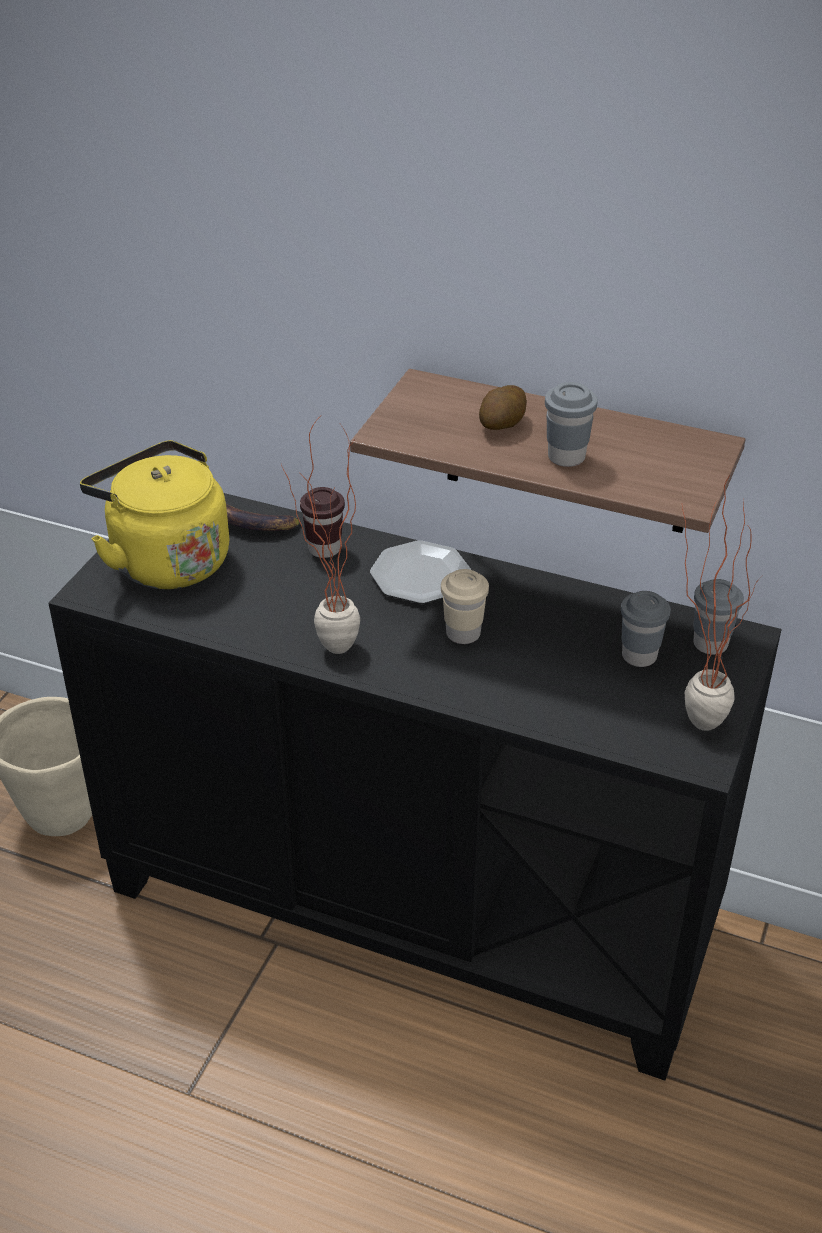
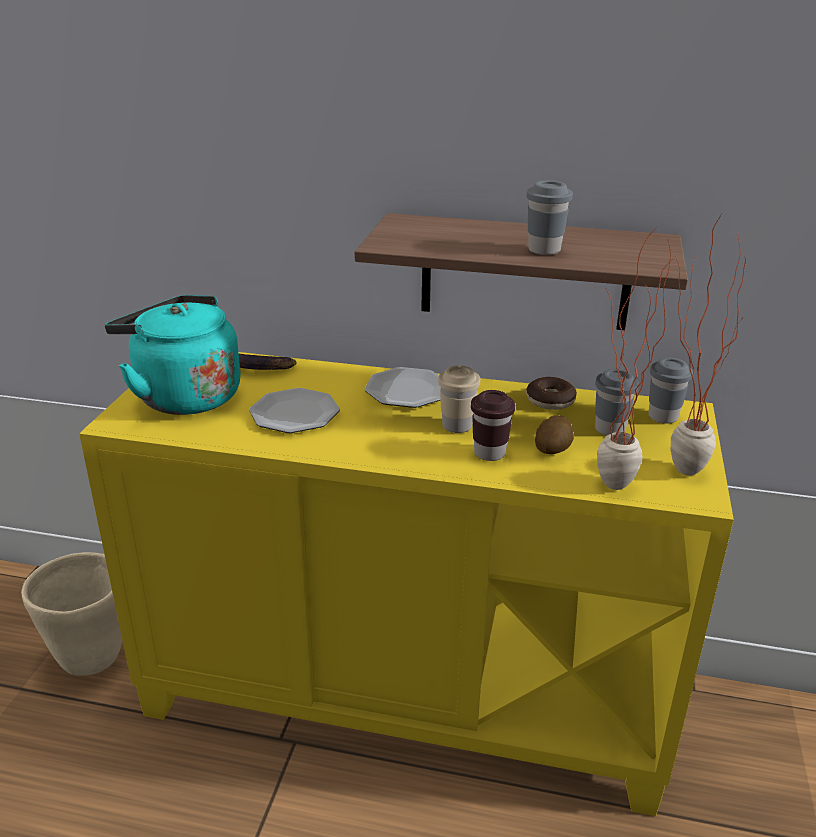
camera: 10 degrees left, 10 degrees down
(165, 560) = (183, 396): yellow kettle -> turquoise kettle
(283, 598) = (294, 414): none -> plate
(324, 549) = (320, 379): brown cup -> brown cup (489, 453)
(326, 654) = (342, 449): potted plant -> potted plant (607, 491)
(413, 904) = (406, 694): black cabinet -> yellow cabinet
(502, 425) = (480, 236): potato -> potato (553, 450)
(584, 607) = (550, 401): none -> donut

